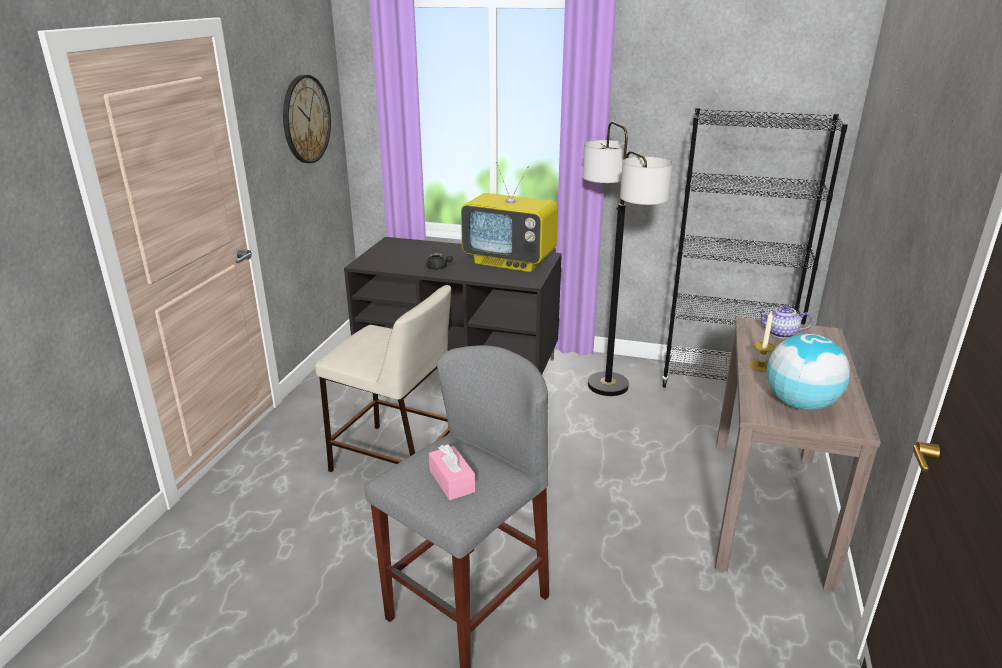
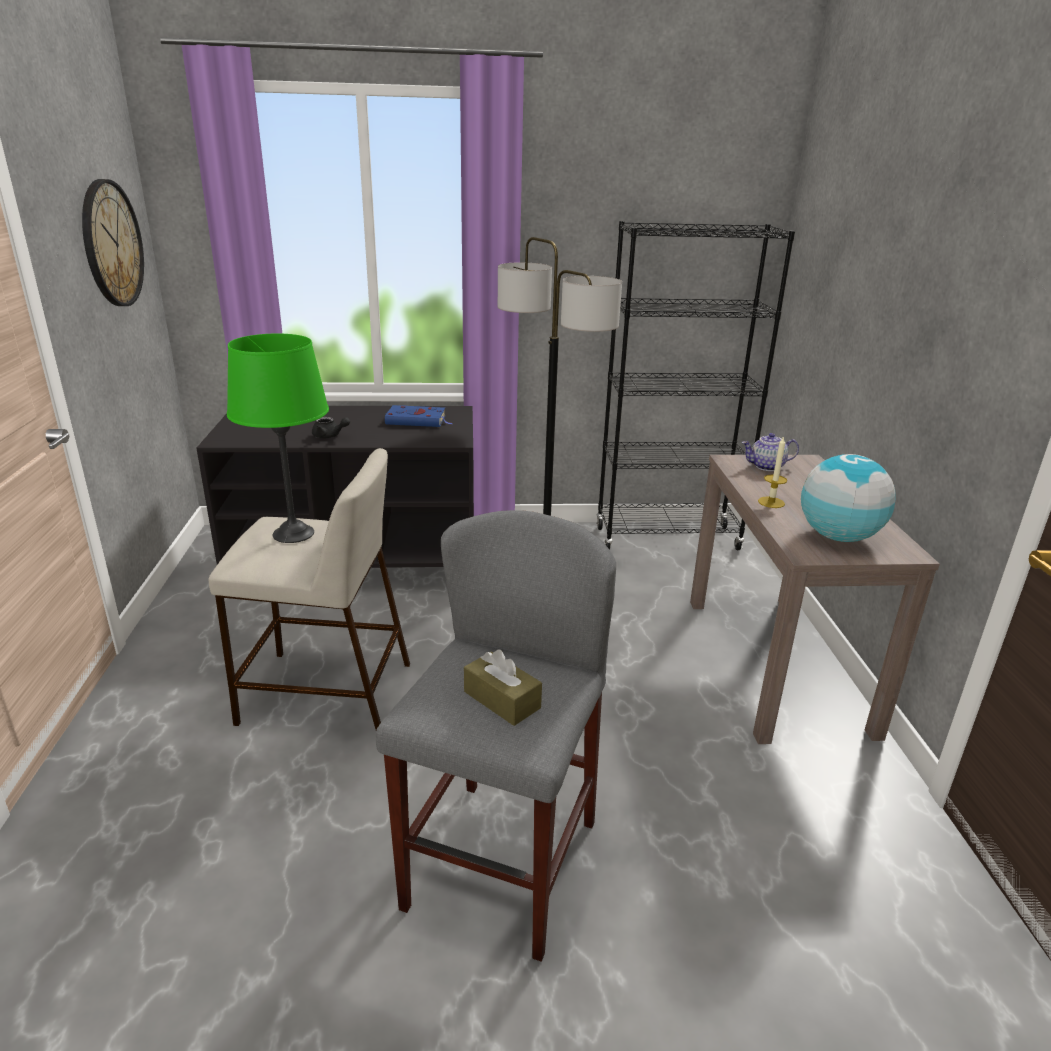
camera: 20 degrees left, 0 degrees up
(381, 340) = (293, 533): none -> green table lamp
(452, 481) = (502, 700): pink tissue box -> brown tissue box
(511, 262) = (417, 420): television -> blue book

